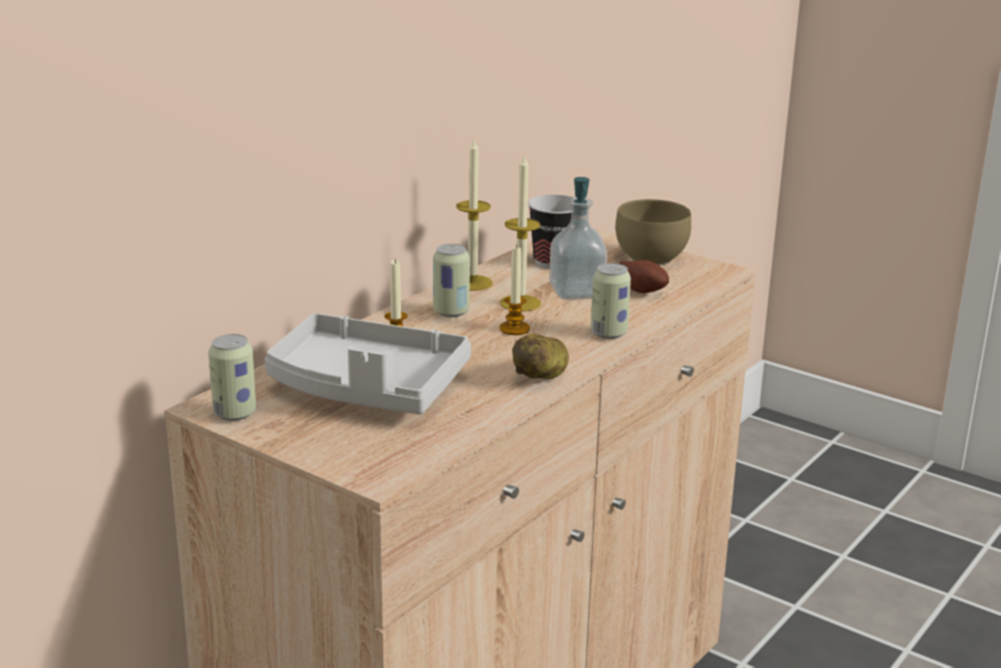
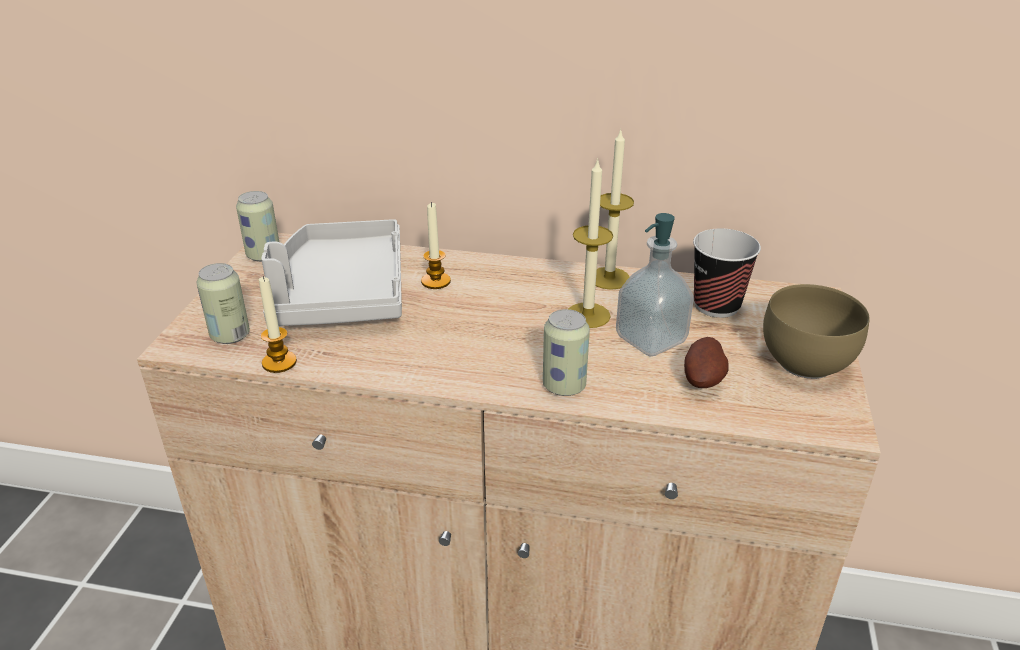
camera: 65 degrees right, 10 degrees up
(451, 312) = (530, 286): can -> can (230, 335)
(514, 329) = (523, 328): candle -> candle (279, 362)
(542, 376) = (425, 372): potato -> none

